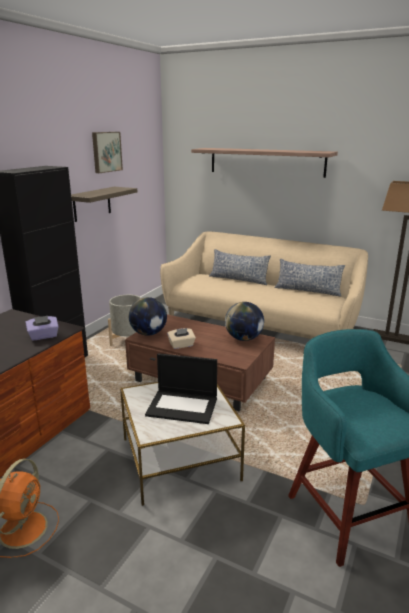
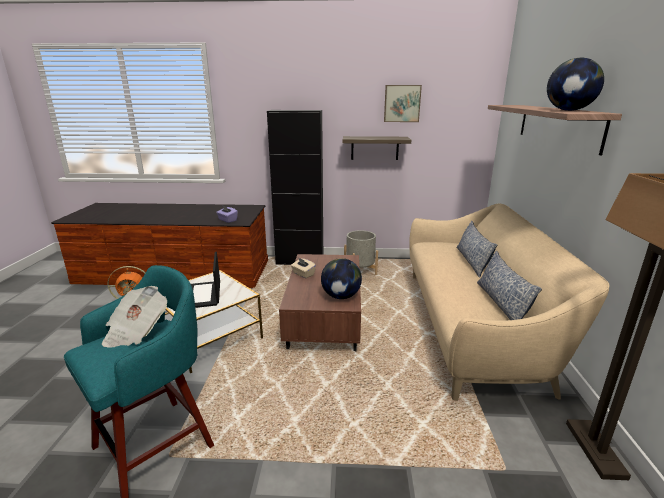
camera: 65 degrees right, 0 degrees up
(148, 333) = (314, 258): globe -> globe (569, 110)
(343, 405) = (136, 331): none -> newspaper

